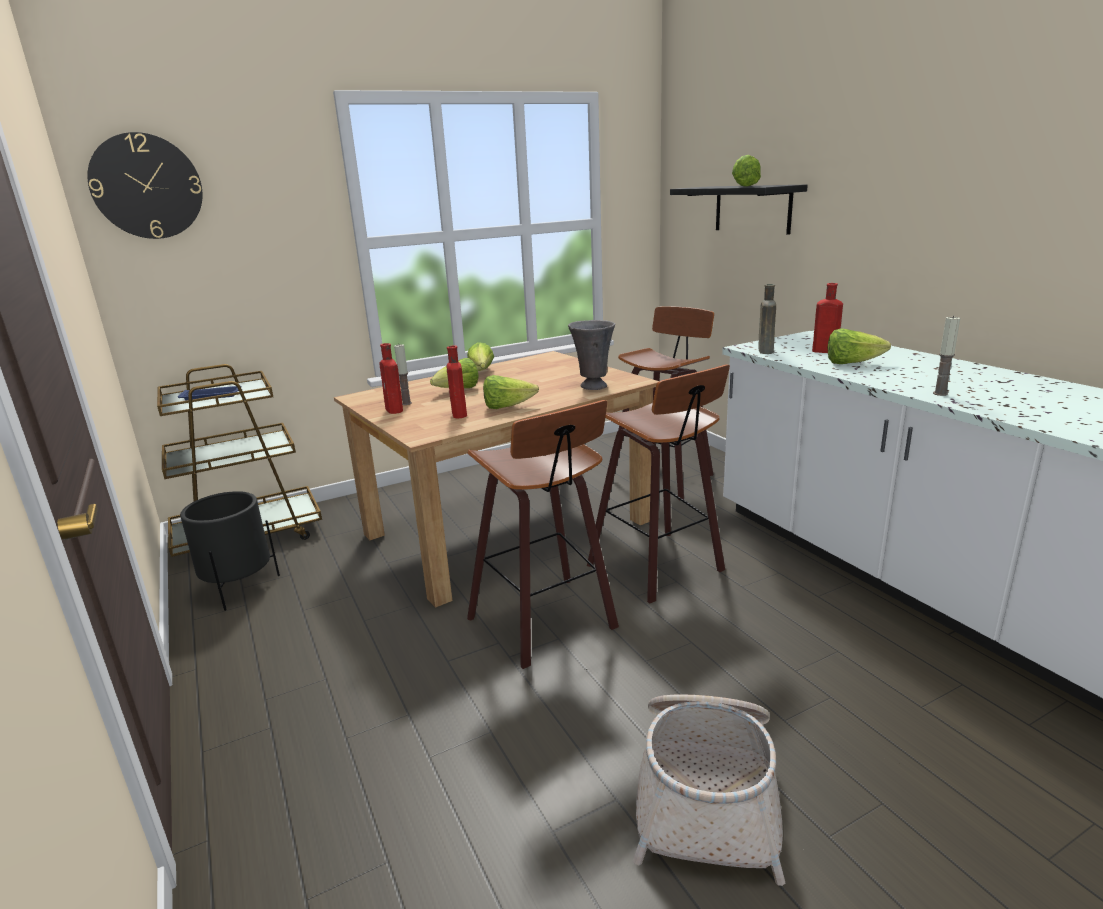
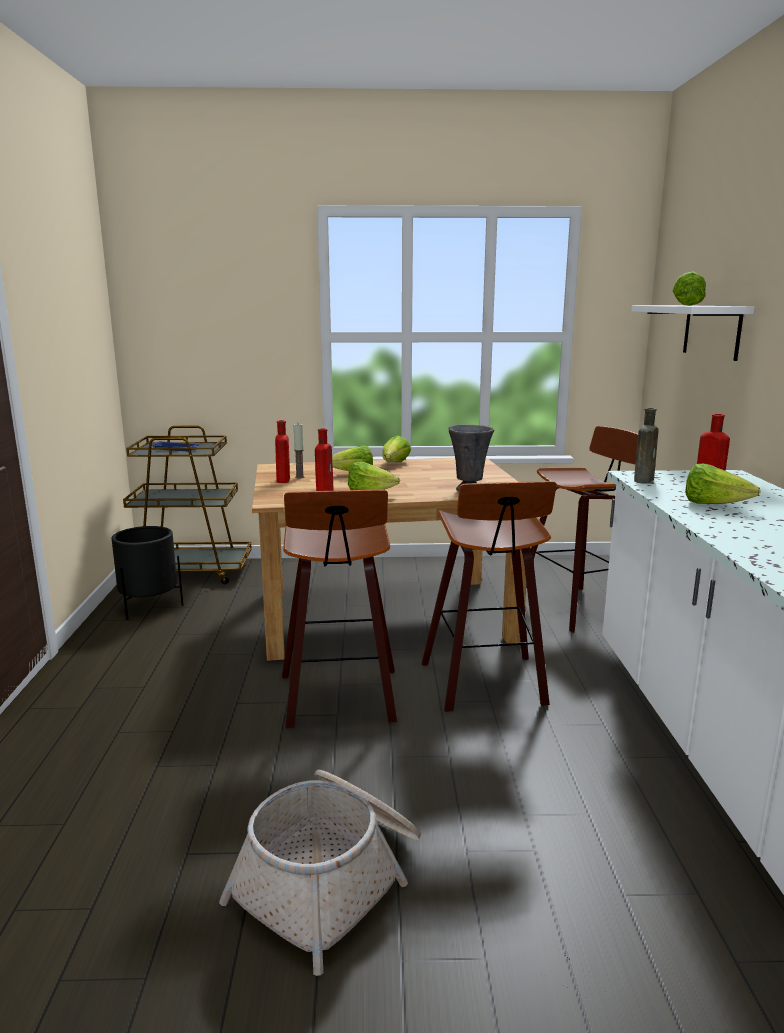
camera: 25 degrees right, 5 degrees down
(147, 186) = (162, 279): wall clock -> none
(752, 209) = (711, 331): black shelf -> white shelf
(940, 393) = (752, 547): candle -> none

